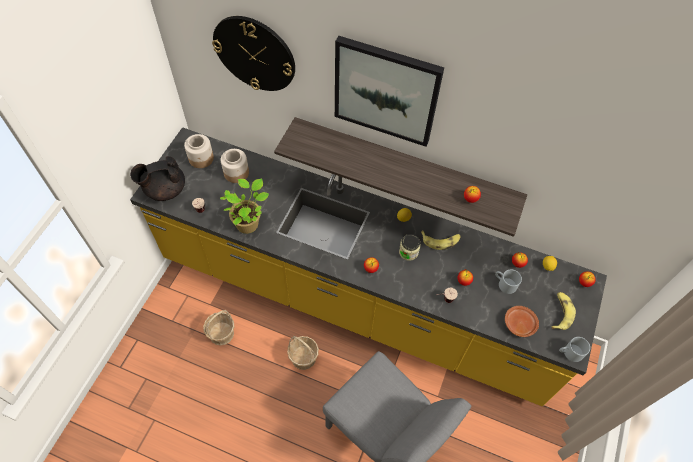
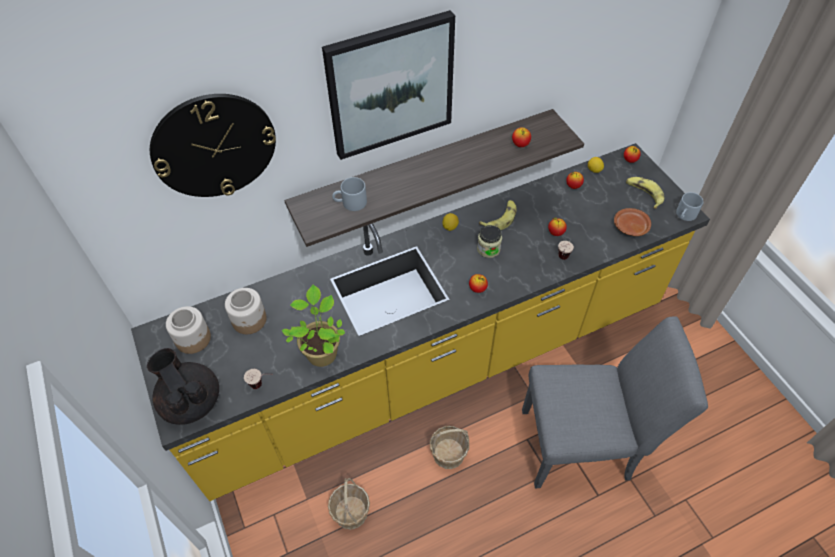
camera: 45 degrees left, 5 degrees down
(164, 189) = (191, 401): black teapot -> black teapot turned 120 degrees clockwise
(504, 284) = (584, 208): grey mug -> grey mug (350, 203)

